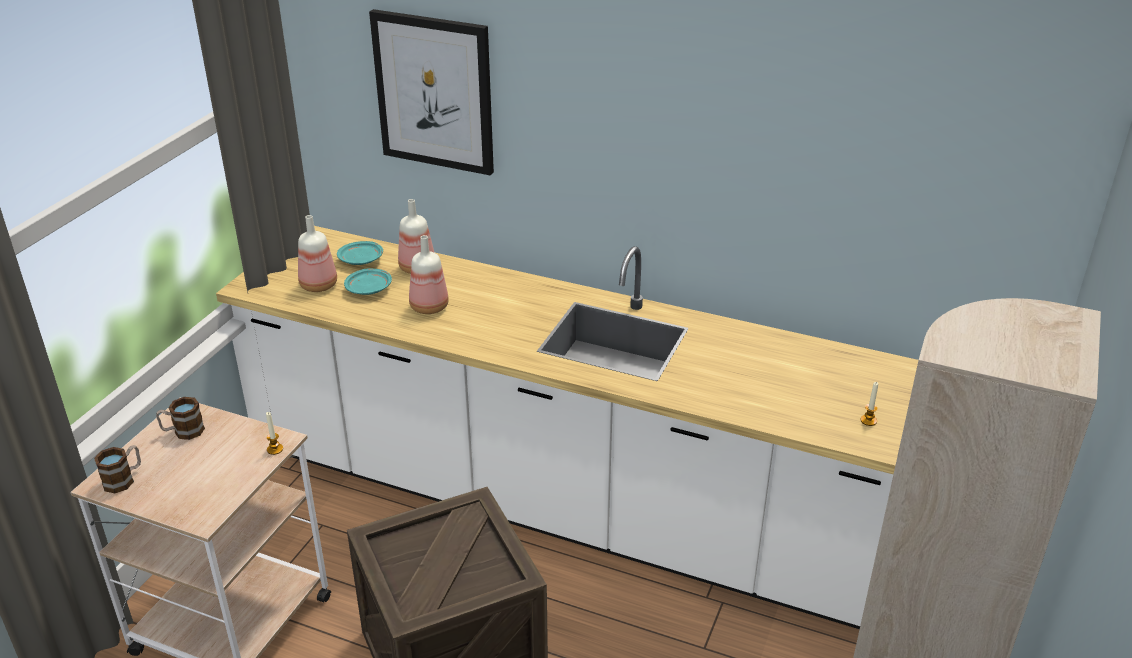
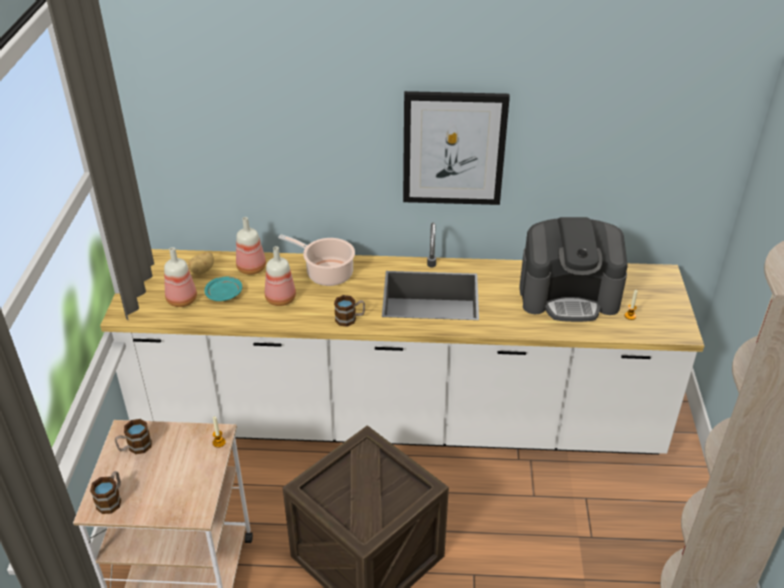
camera: 20 degrees left, 5 degrees up
(361, 260) = (203, 271): turquoise plate -> potato
(434, 92) = (251, 130): picture -> picture (453, 148)
(496, 345) = (350, 319): none -> mug
(501, 290) = (326, 273): none -> cooking pot
(796, 378) = (569, 295): none -> coffee machine

